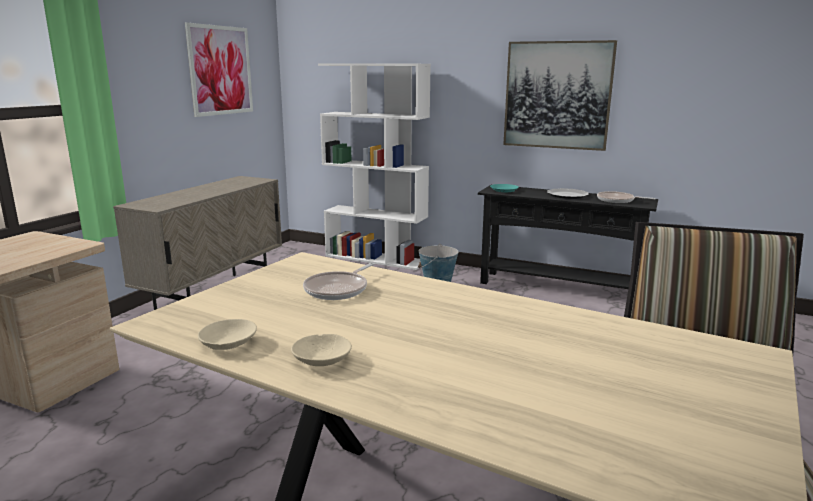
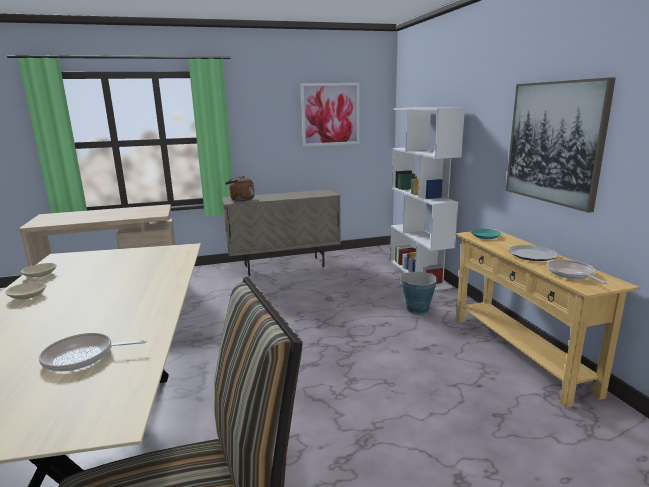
camera: 50 degrees right, 0 degrees up
(161, 203) = (240, 199): none -> brown kettle
(338, 289) = (140, 268): frying pan -> frying pan (83, 356)
(558, 288) = (519, 352): black console table -> beige console table

